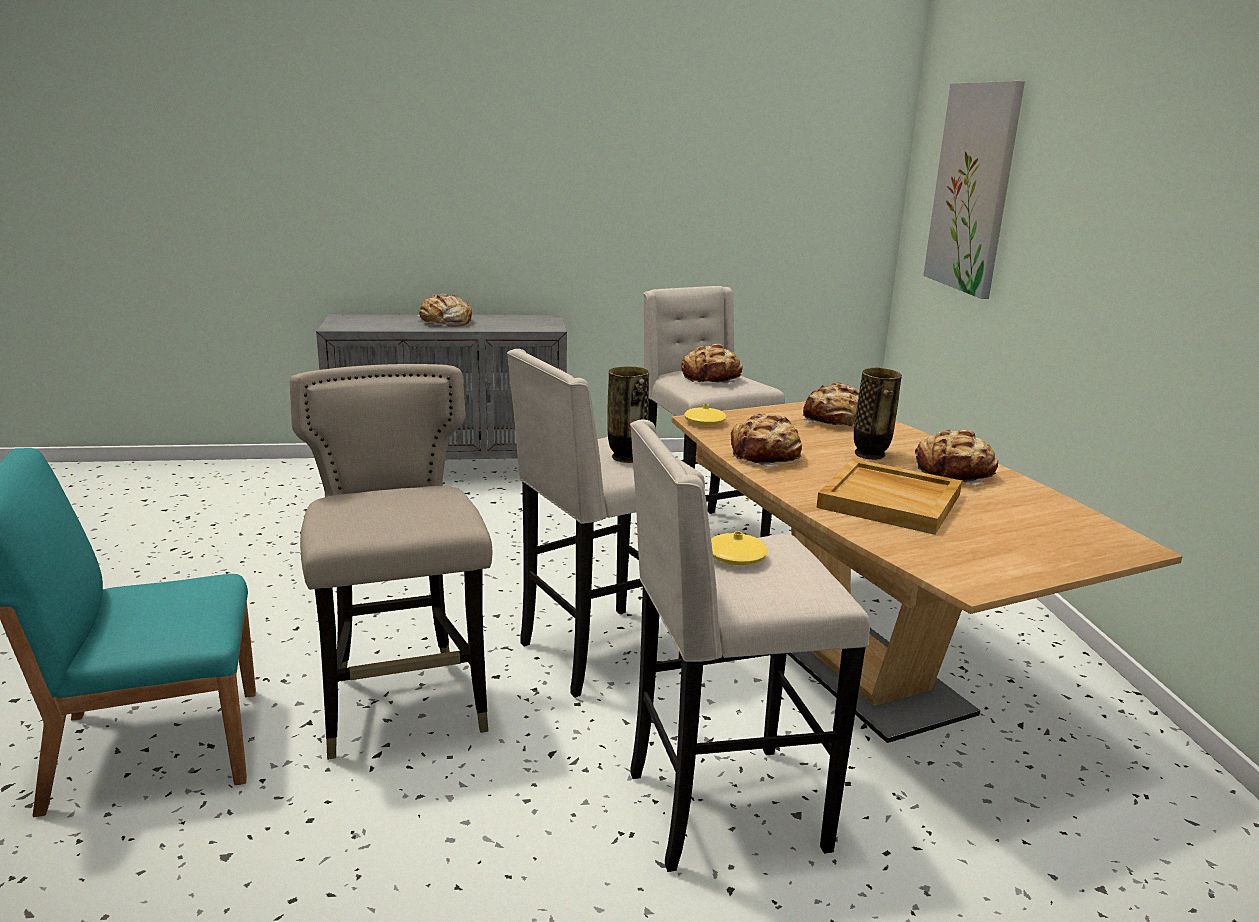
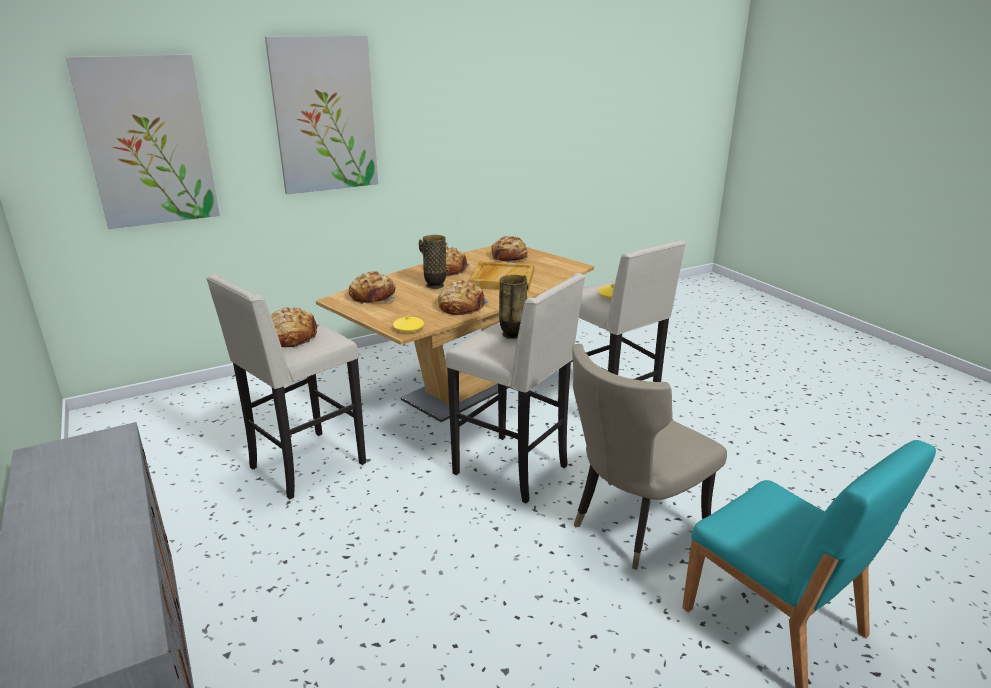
camera: 110 degrees left, 5 degrees up
(403, 707) = (632, 527): beige stool -> beige chair
(445, 322) = (80, 530): bread -> bread (510, 258)
(1111, 187) = (324, 115): none -> picture

